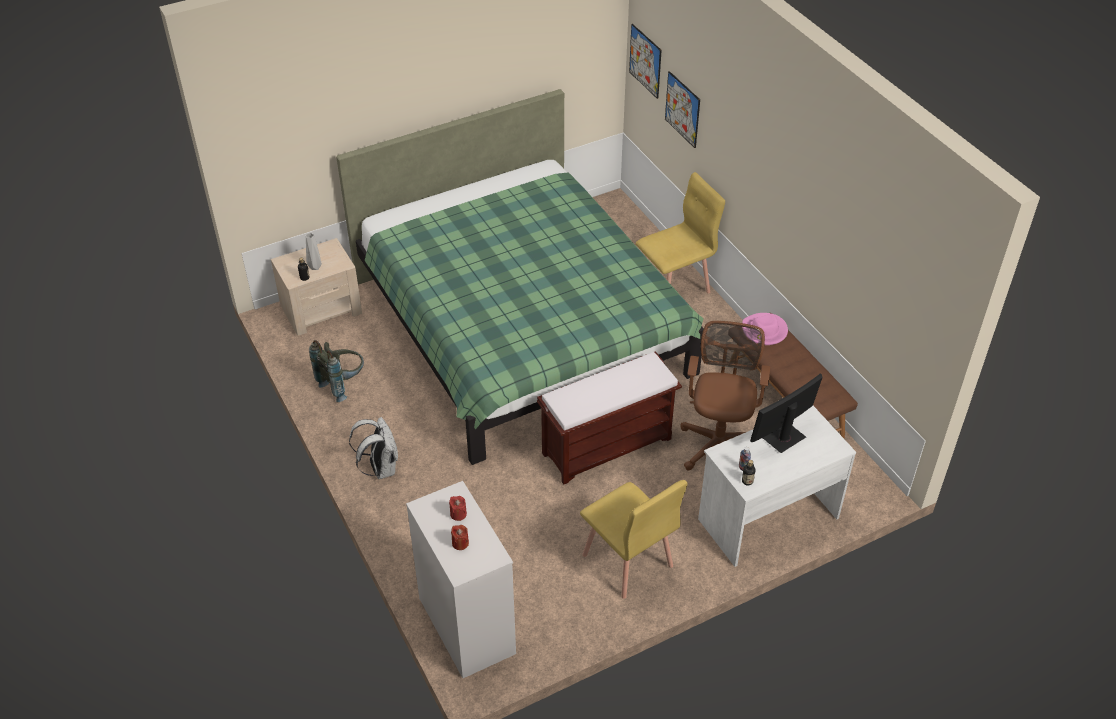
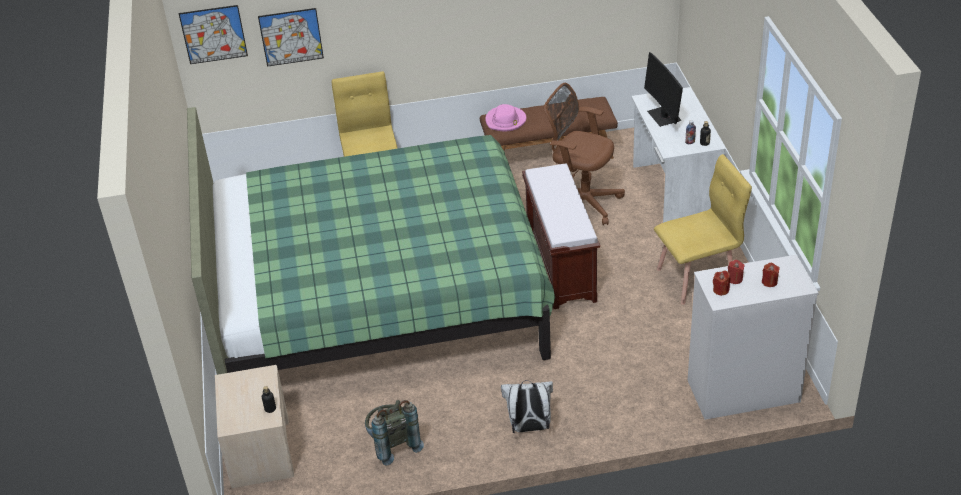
camera: 70 degrees left, 5 degrees down
(316, 267) = (257, 397): grey vase -> none
(438, 505) = (721, 290): none -> red candle

